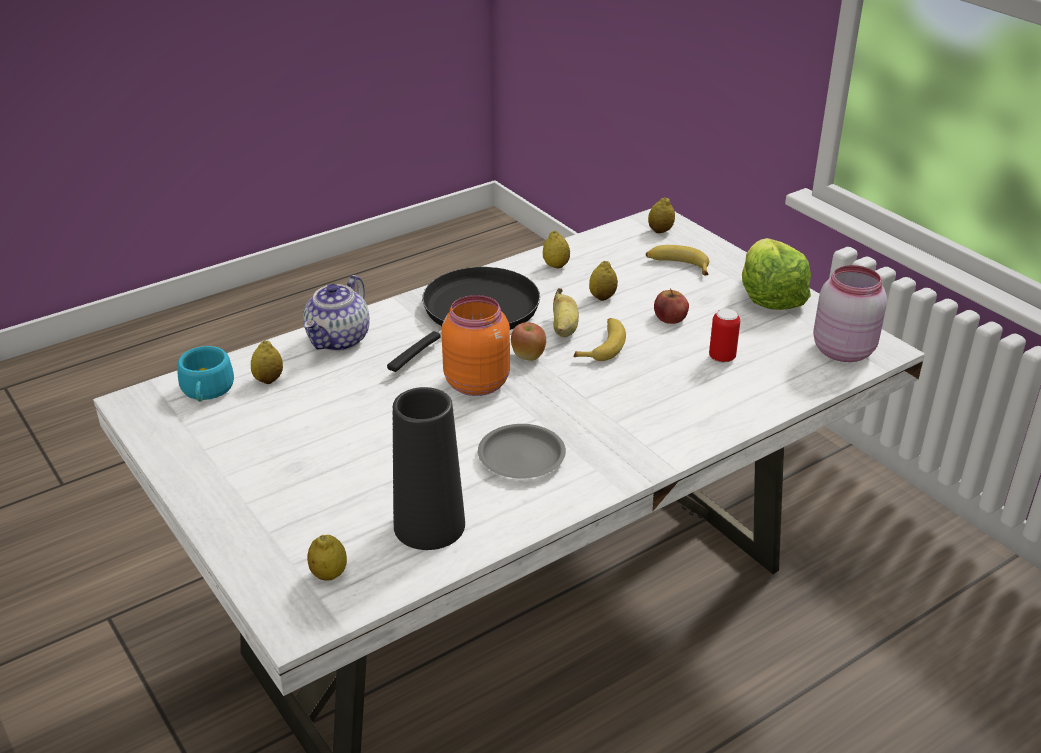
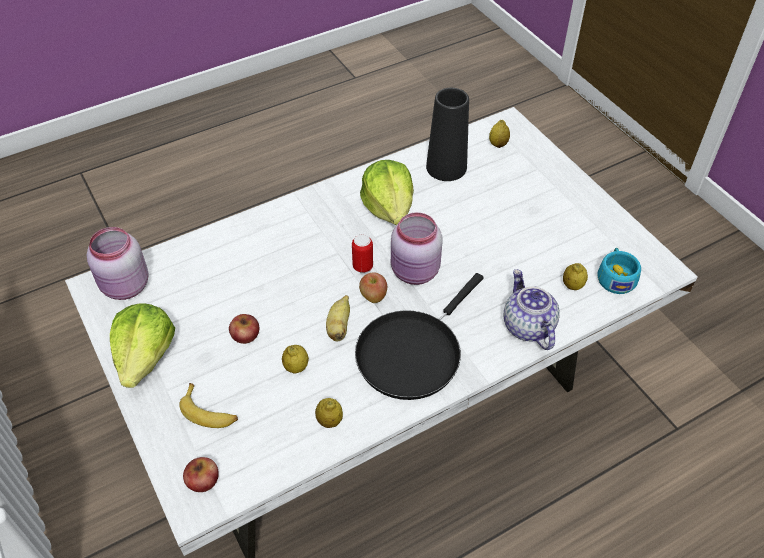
camera: 175 degrees left, 15 degrees up
(339, 340) = (527, 326): teapot -> teapot turned 45 degrees counterclockwise
(476, 382) = (415, 272): orange jar -> pink jar
(521, 457) = (389, 207): grey plate -> lettuce
(602, 345) = (312, 305): banana -> none
(660, 231) = (203, 480): lemon -> apple
(722, 357) = (223, 285): can -> can (362, 267)

